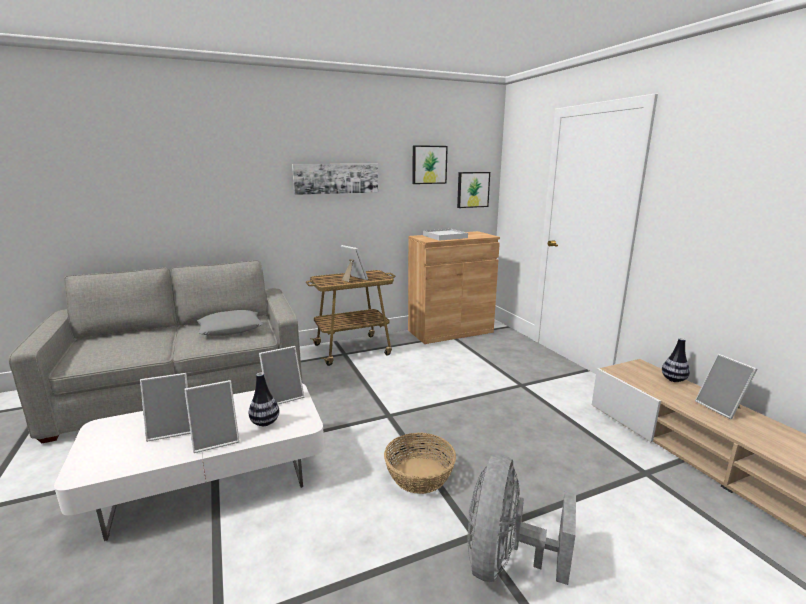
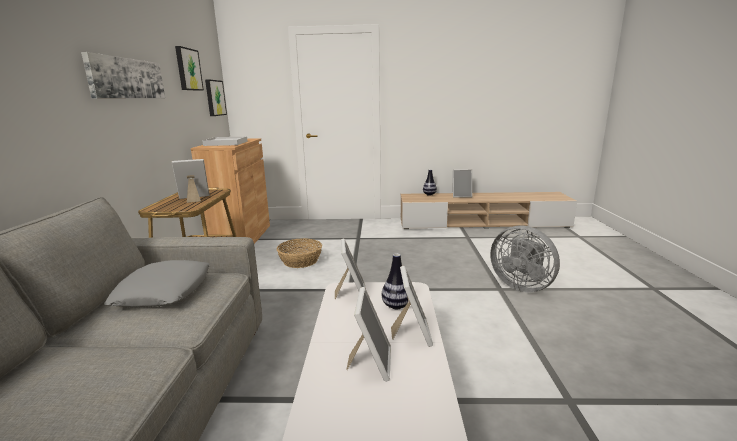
camera: 65 degrees left, 0 degrees up
(420, 475) = (436, 293): basket -> basket (301, 261)

